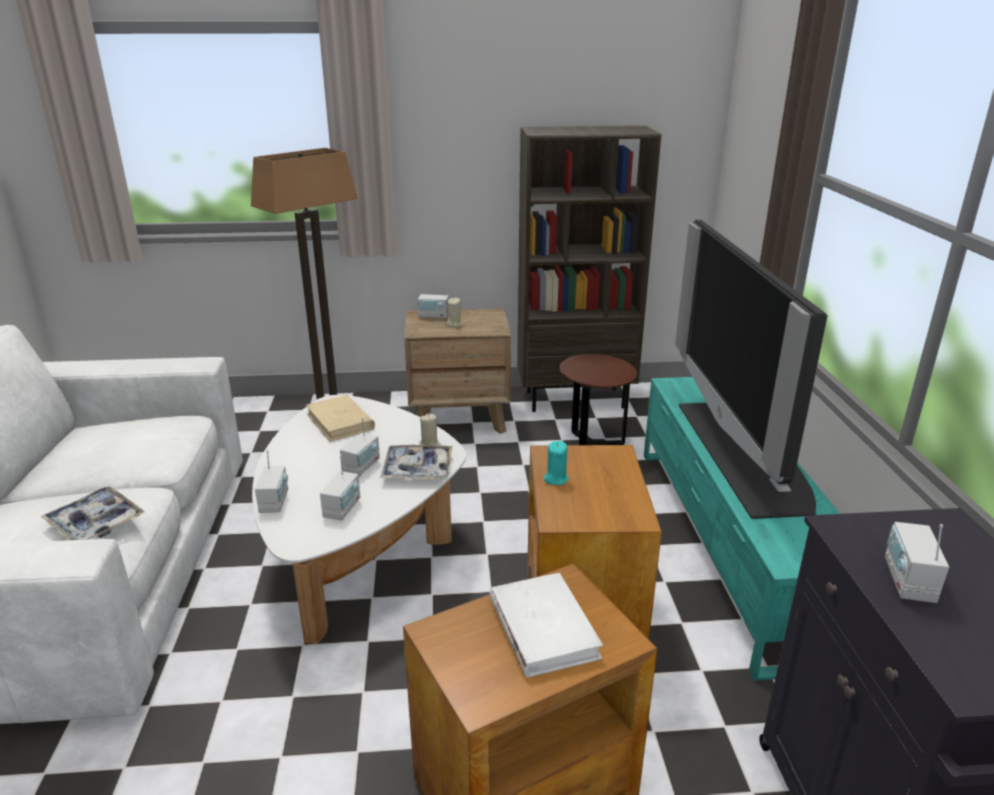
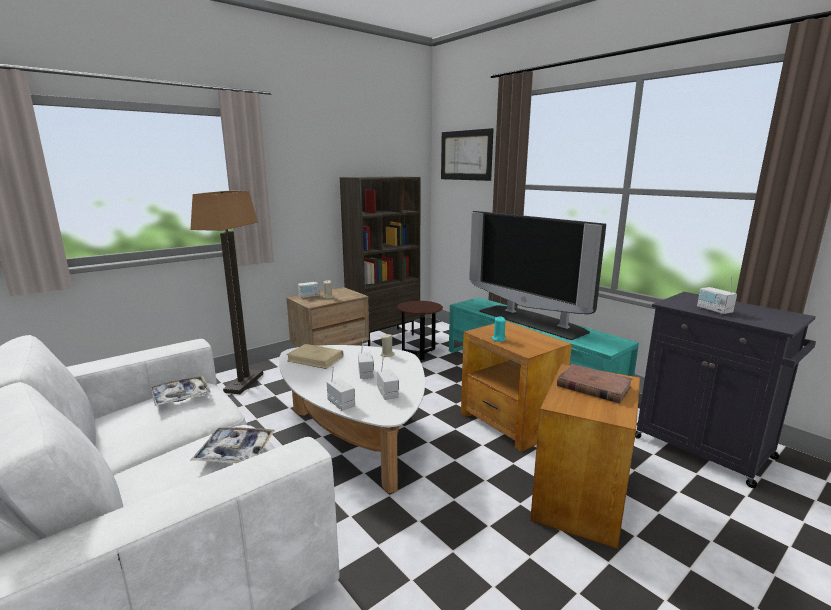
camera: 35 degrees left, 10 degrees down
(417, 469) = (399, 366): tray -> tray (181, 396)
(543, 628) = (593, 387): white book -> brown book
(766, 94) = (465, 155): none -> picture

